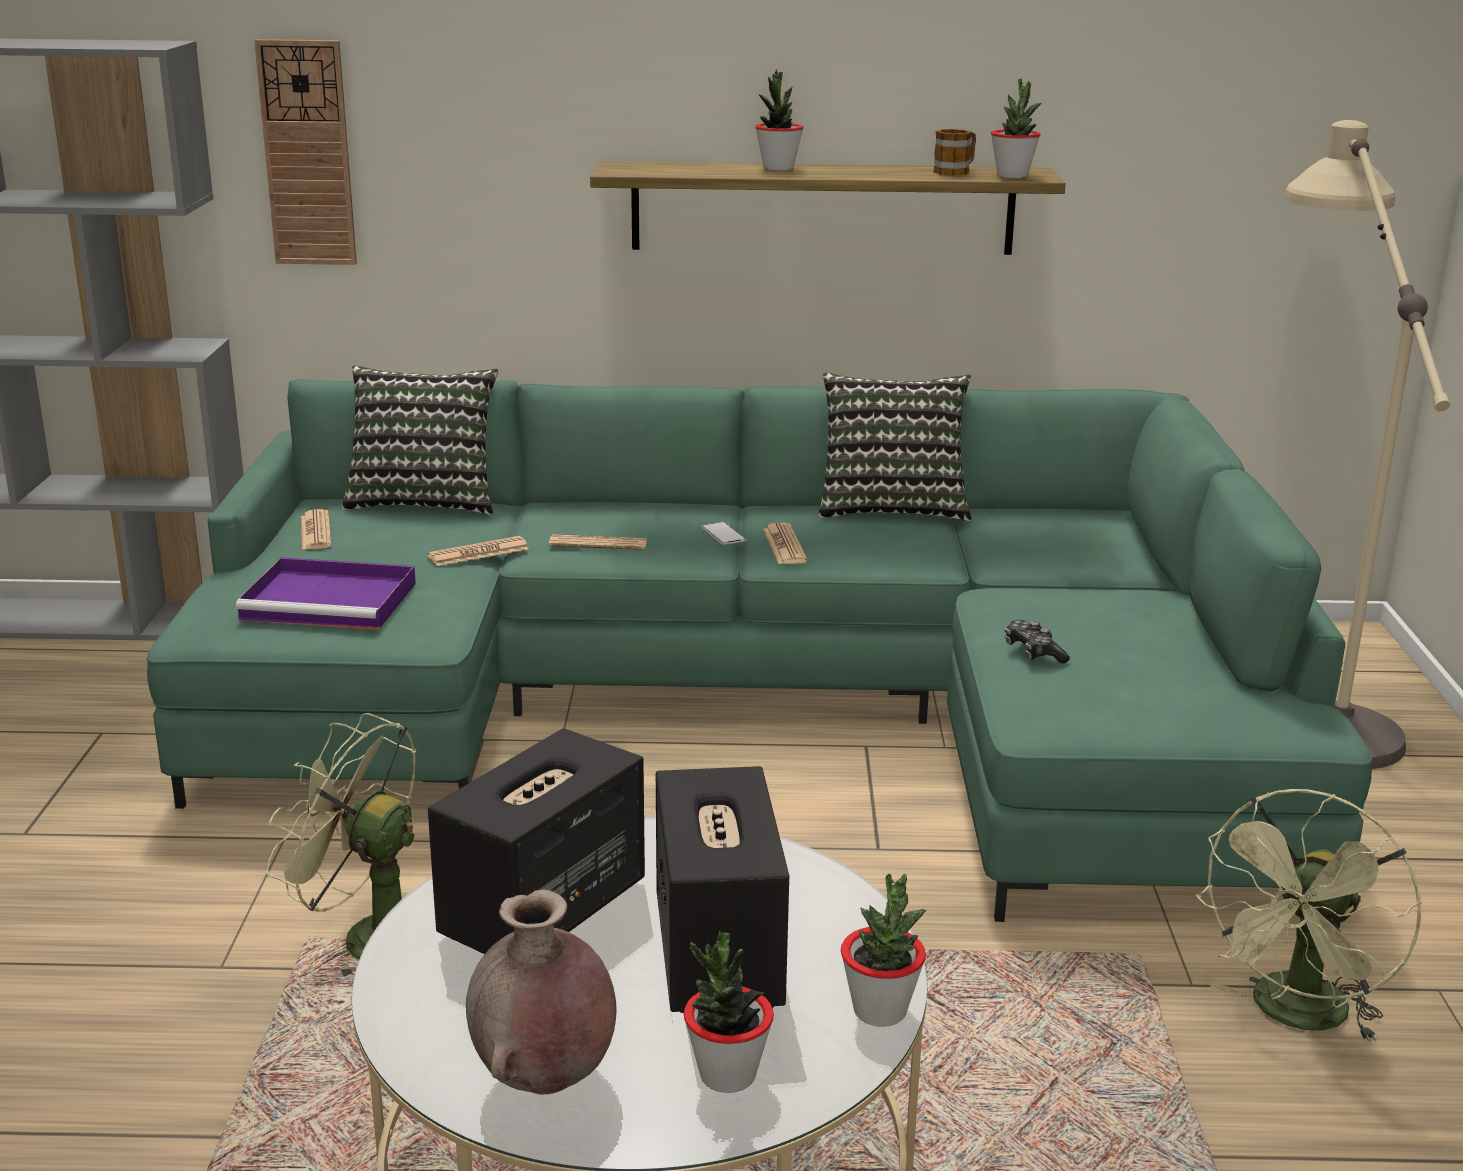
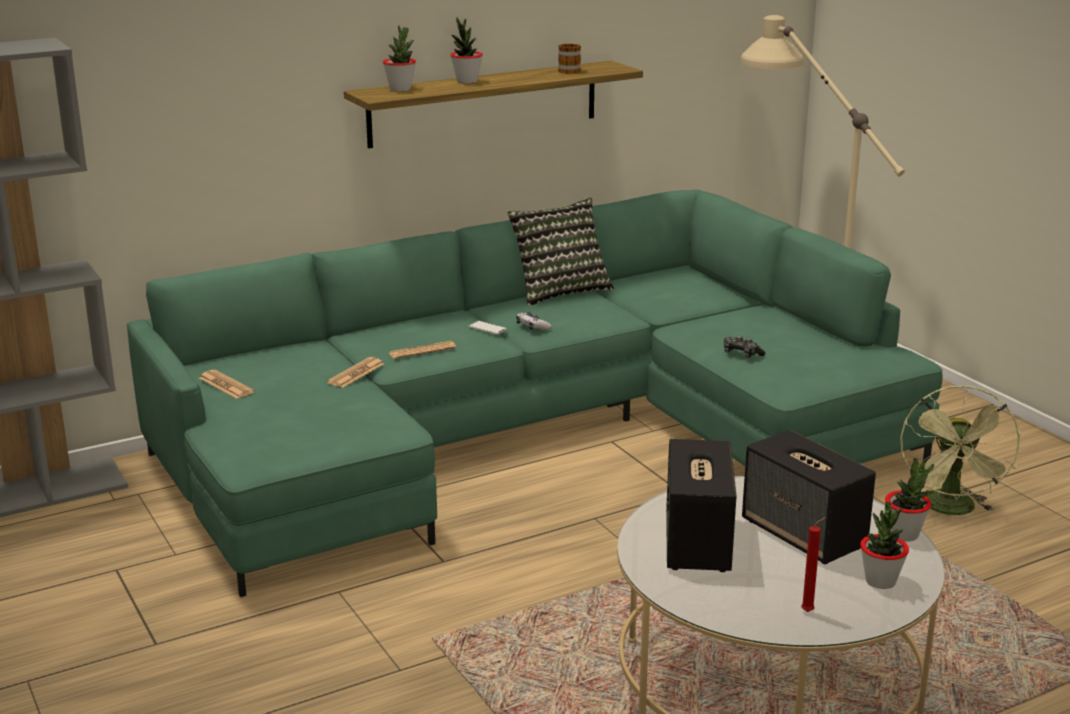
camera: 30 degrees left, 0 degrees up
(307, 154) = (138, 111): wall clock -> none
(333, 601) = (311, 424): purple tray -> none
(369, 937) = (467, 625): green fan -> none
(425, 500) = (265, 349): pillow -> none
(544, 1081) = (809, 611): brown vase -> red candle
(784, 545) = (532, 327): newspaper -> game controller
(1012, 176) = (607, 69): potted plant -> potted plant (400, 89)

